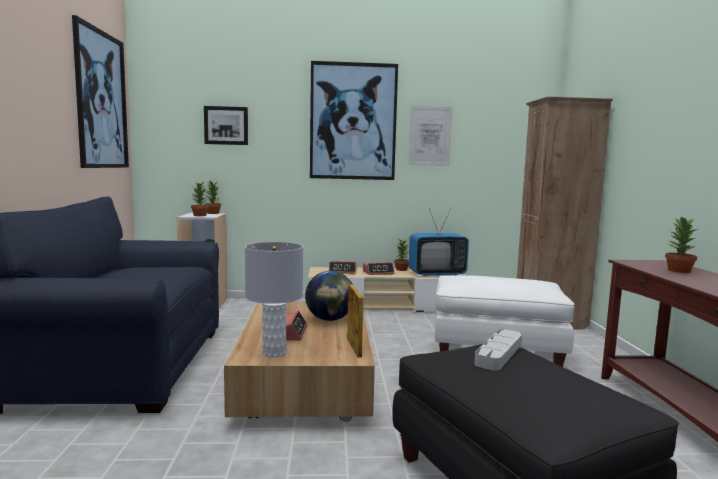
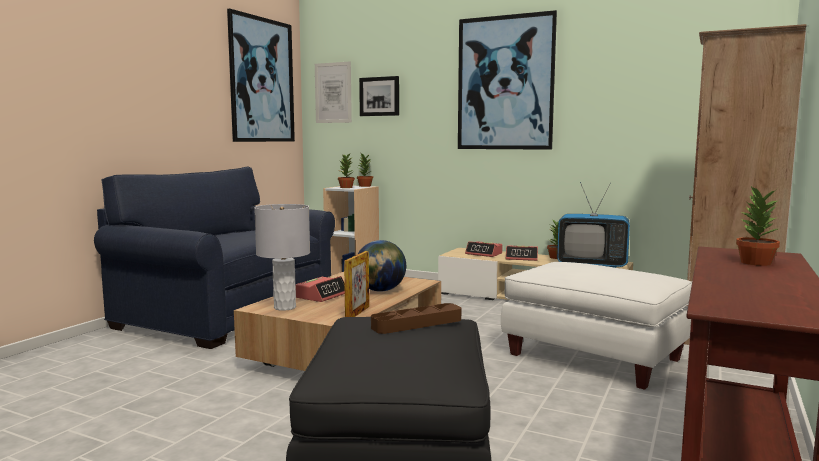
camera: 30 degrees right, 0 degrees up
(430, 136) = (597, 94): picture -> picture (333, 93)
(499, 353) = (417, 323): grey tray -> brown tray

